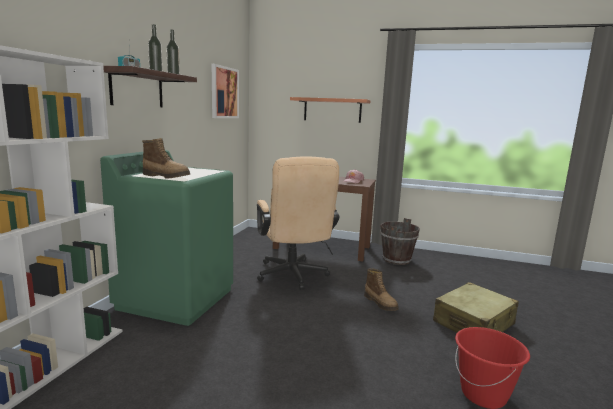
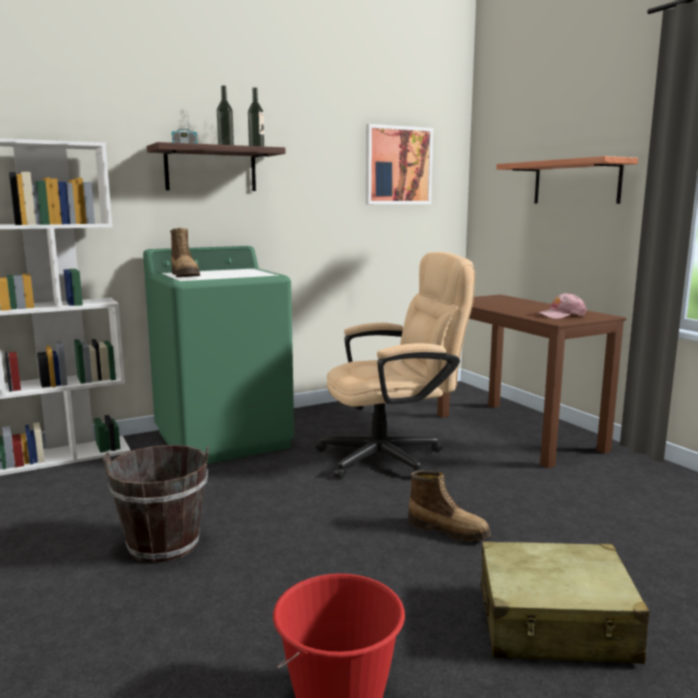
camera: 45 degrees right, 0 degrees up
(293, 276) = (392, 456): beige office chair -> beige office chair turned 135 degrees counterclockwise
(381, 303) = (448, 530): boot -> boot turned 75 degrees counterclockwise
(396, 260) = (622, 484): brown bucket -> brown bucket (164, 544)

